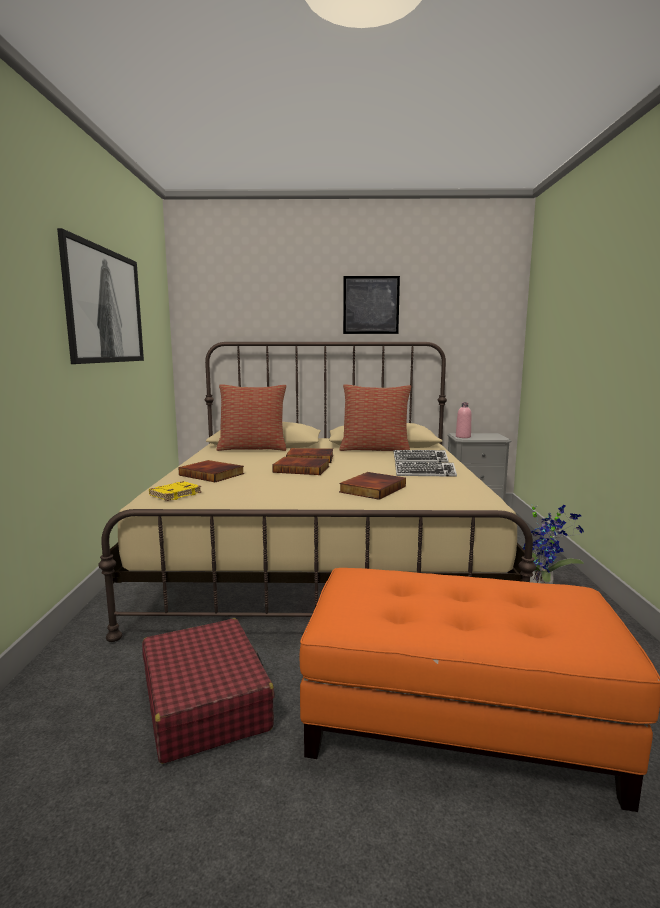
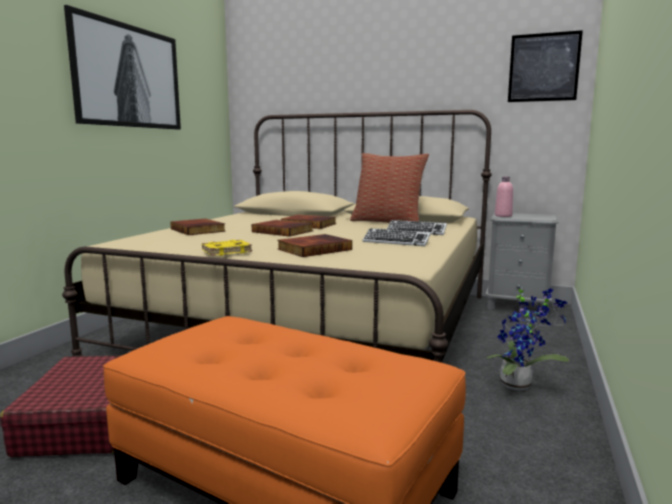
camera: 20 degrees right, 0 degrees up
(175, 494) = (139, 240): yellow book -> yellow book (227, 251)
(253, 448) = (274, 215): pillow -> none
(371, 305) = (412, 72): picture -> picture (543, 67)

